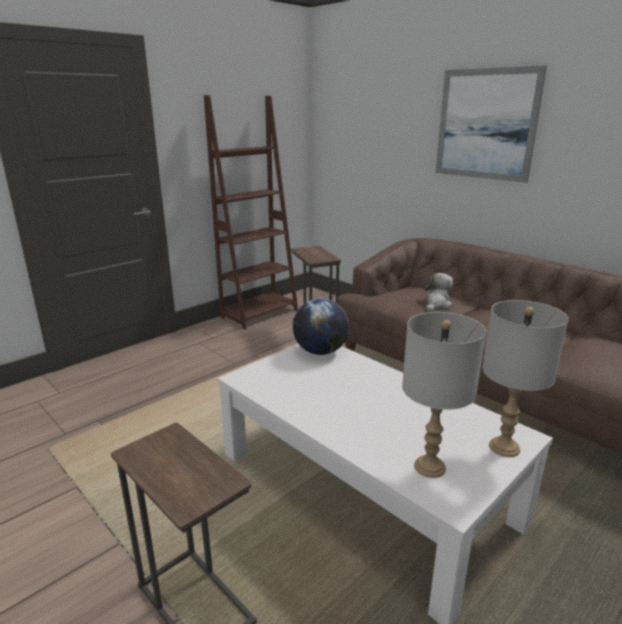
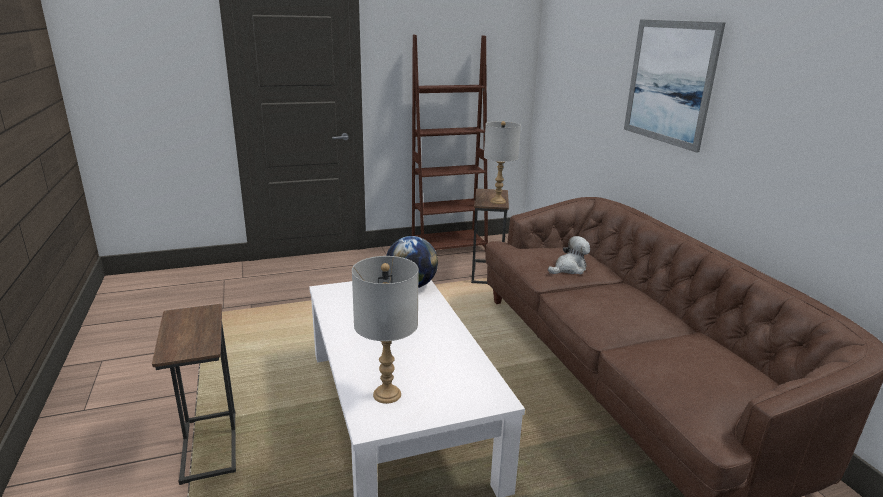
camera: 25 degrees right, 0 degrees up
(505, 447) = (468, 401): grey table lamp -> grey table lamp (498, 201)

